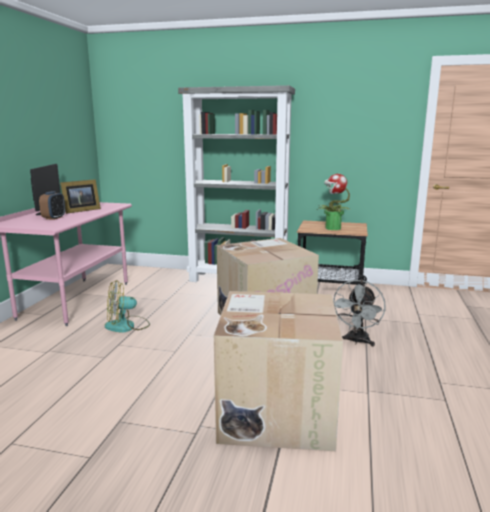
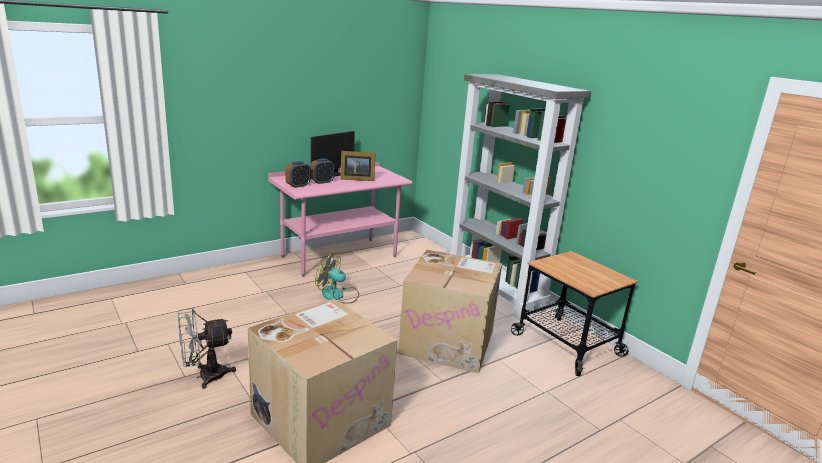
camera: 40 degrees right, 5 degrees up
(36, 224) = (298, 185): none -> alarm clock
(332, 228) = (575, 273): potted plant -> none
(356, 341) = (490, 407): grey fan -> grey fan (204, 376)

